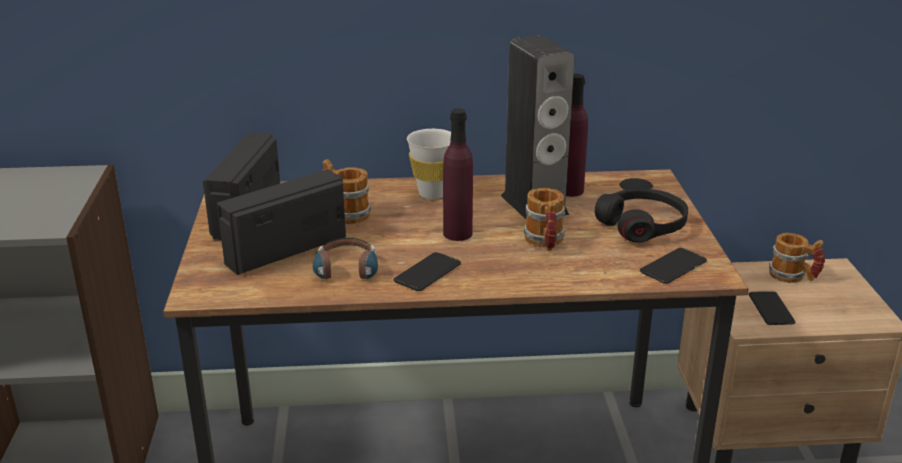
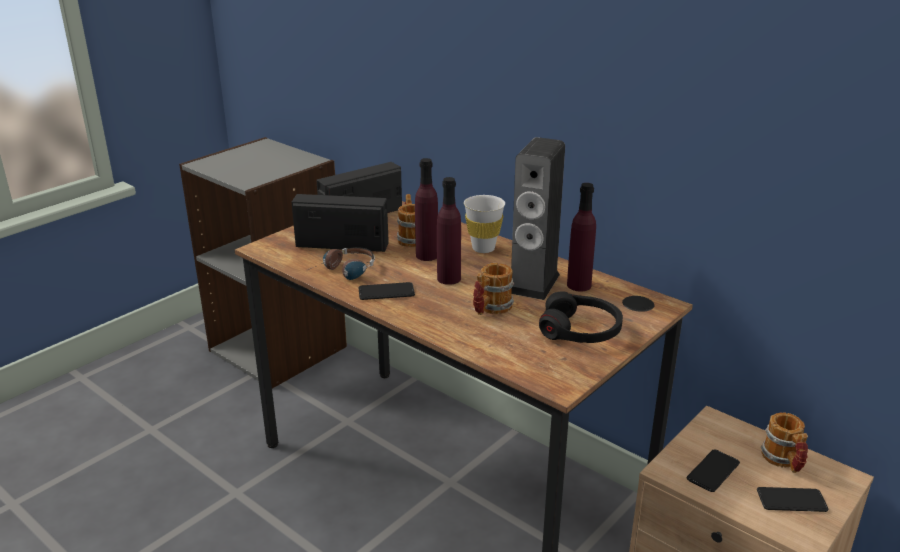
camera: 45 degrees right, 0 degrees up
(394, 222) = (427, 255): none -> purple bottle
(673, 267) = (542, 366): phone -> phone (791, 500)

